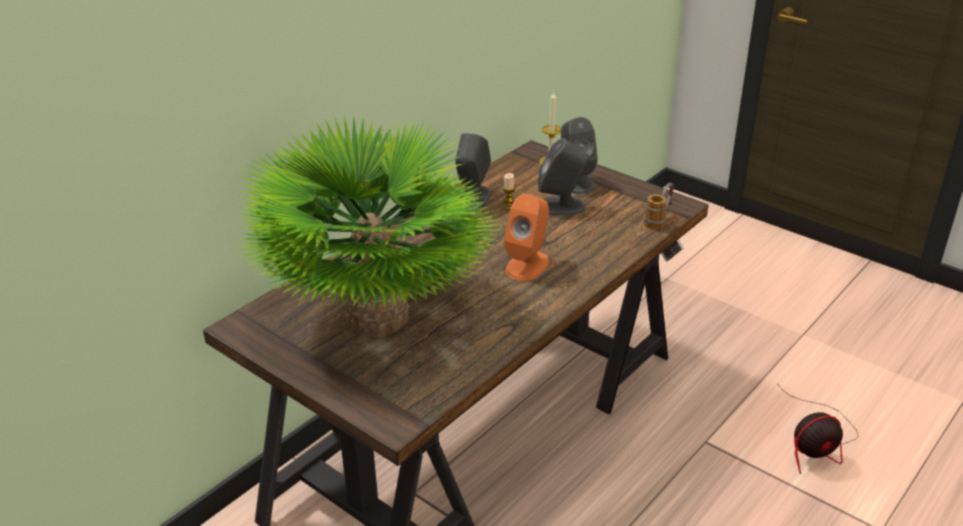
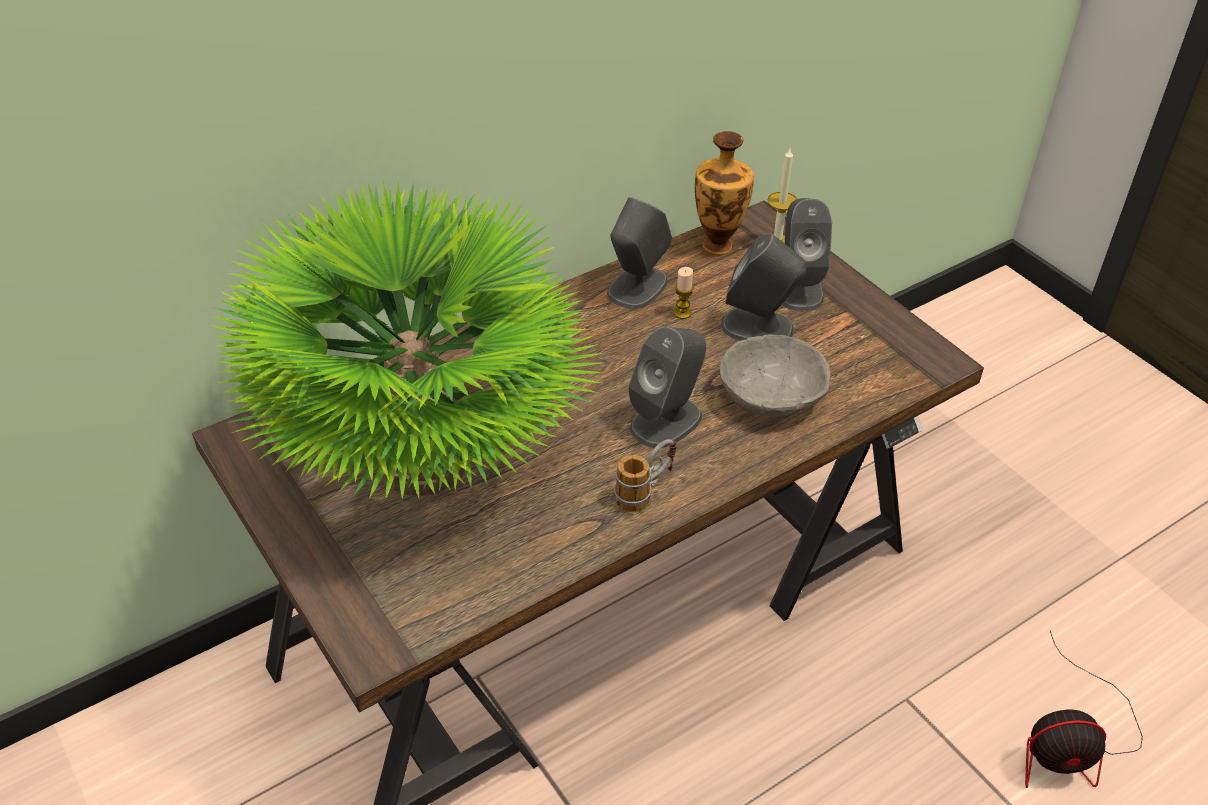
camera: 15 degrees right, 10 degrees up
(513, 167) = (718, 244): none -> vase
(527, 265) = (666, 421): orange speaker -> grey speaker
(587, 240) = (771, 396): none -> grey bowl
(659, 220) = (895, 381): mug -> mug (645, 492)

